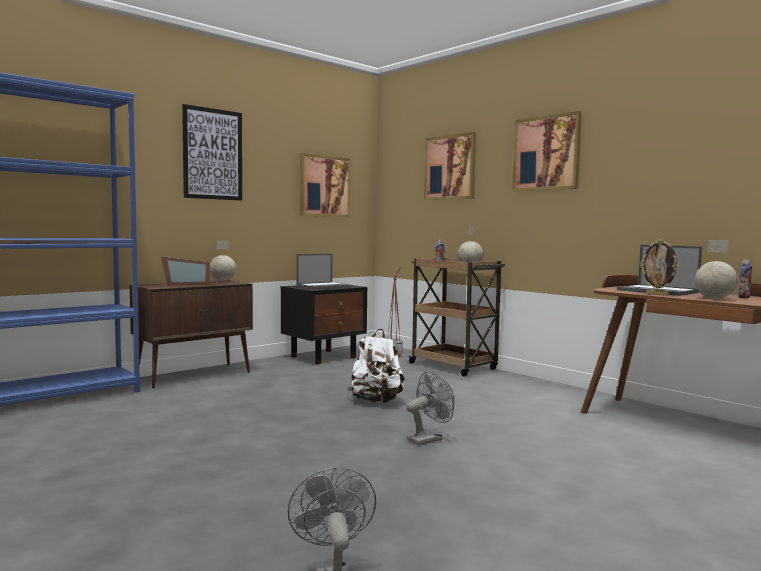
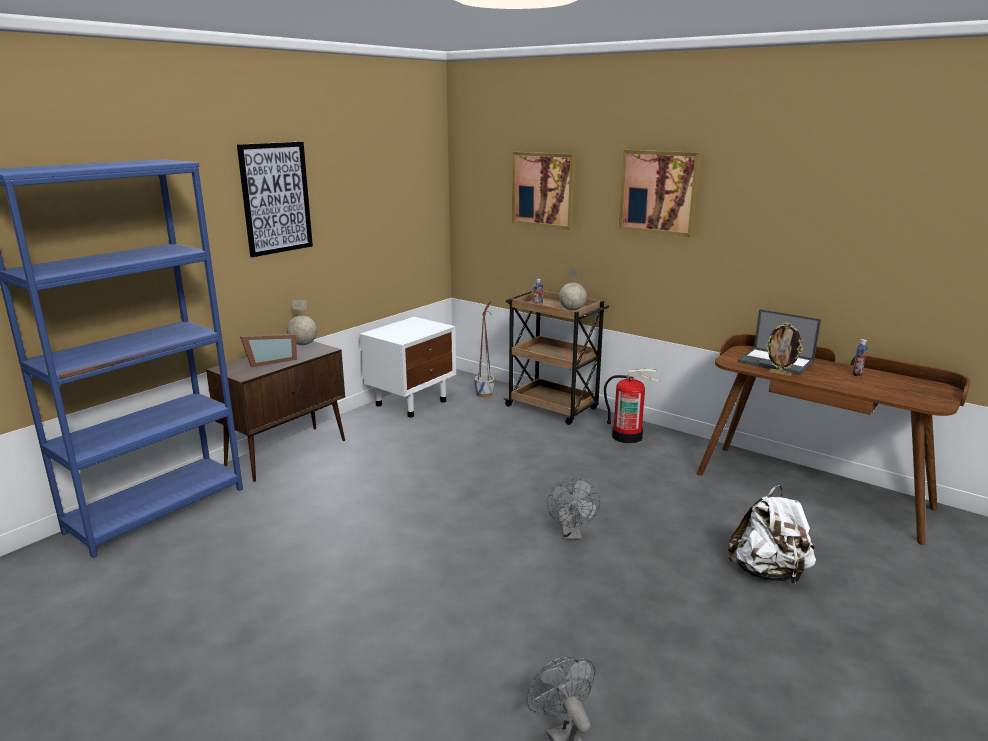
camera: 10 degrees left, 15 degrees up
(324, 186) = (396, 209): picture -> none
(324, 286) = (408, 330): laptop -> none
(324, 357) = (412, 402): black nightstand -> white nightstand
(376, 401) = (499, 479): white backpack -> white backpack (768, 573)
(428, 439) = (572, 534): grey fan -> grey fan turned 135 degrees clockwise
(518, 386) = (627, 436): none -> fire extinguisher
(715, 298) = (834, 381): globe -> none

